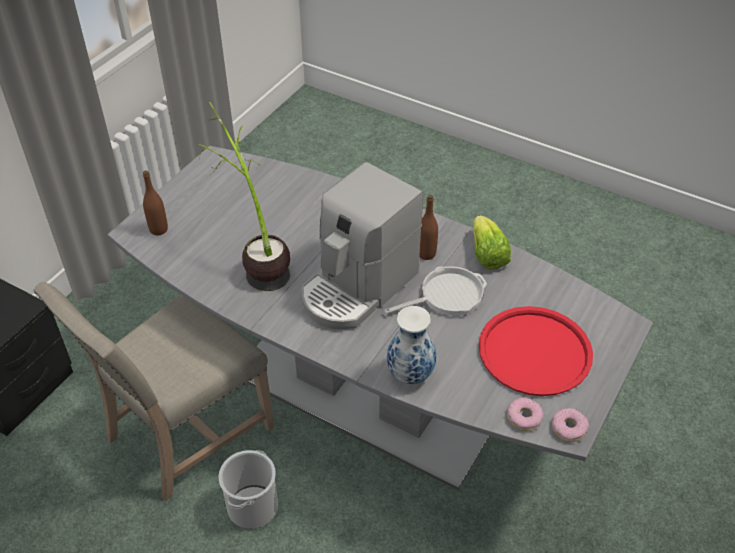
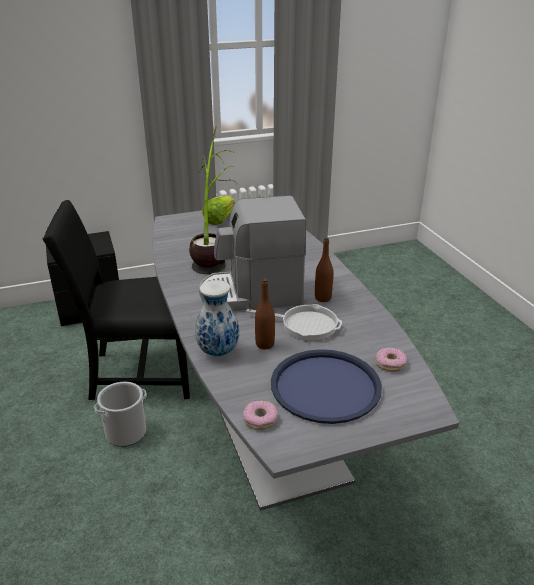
camera: 40 degrees right, 15 degrees down
(158, 229) = (182, 224): brown bottle -> brown bottle (265, 344)
(184, 433) = (138, 373): beige chair -> black chair
(487, 255) = (367, 317): lettuce -> lettuce (219, 219)
(535, 352) = (325, 387): red tray -> blue tray
(568, 428) = (285, 446): donut -> donut (390, 363)

